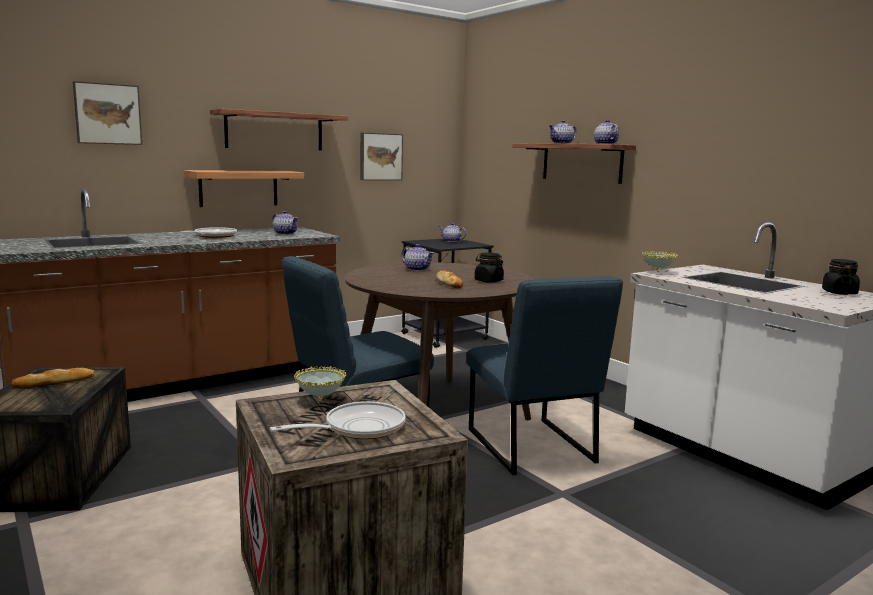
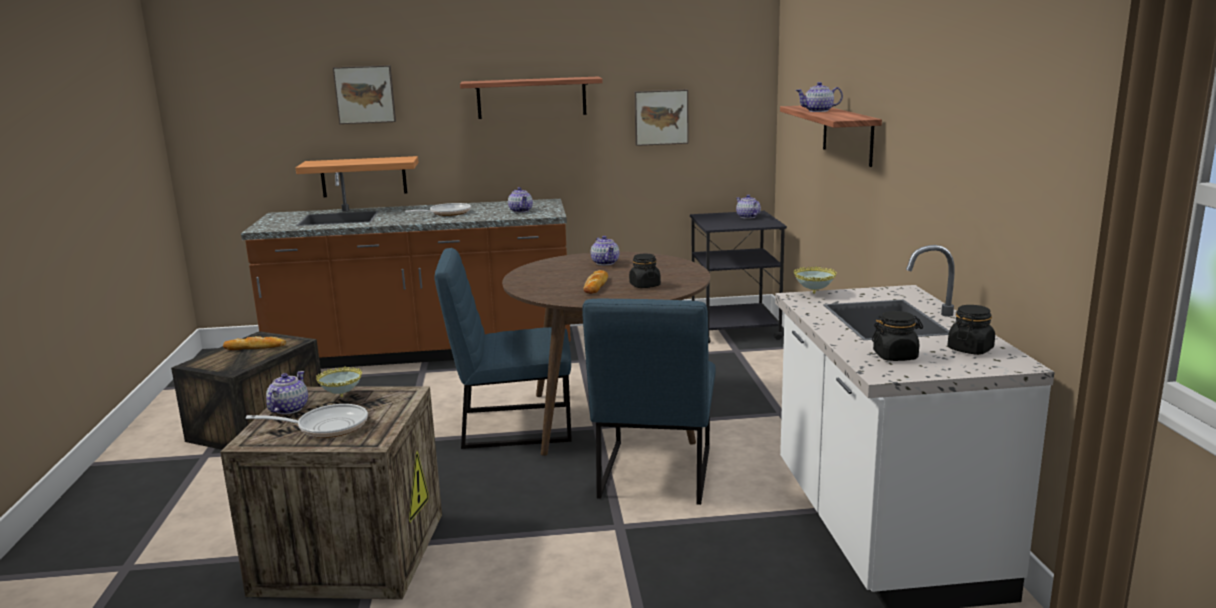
camera: 30 degrees right, 5 degrees up
(238, 188) = (494, 159): shelf -> shelf (363, 177)
(605, 144) = (850, 116): teapot -> teapot (288, 409)
(812, 299) = (895, 356): none -> black jar

